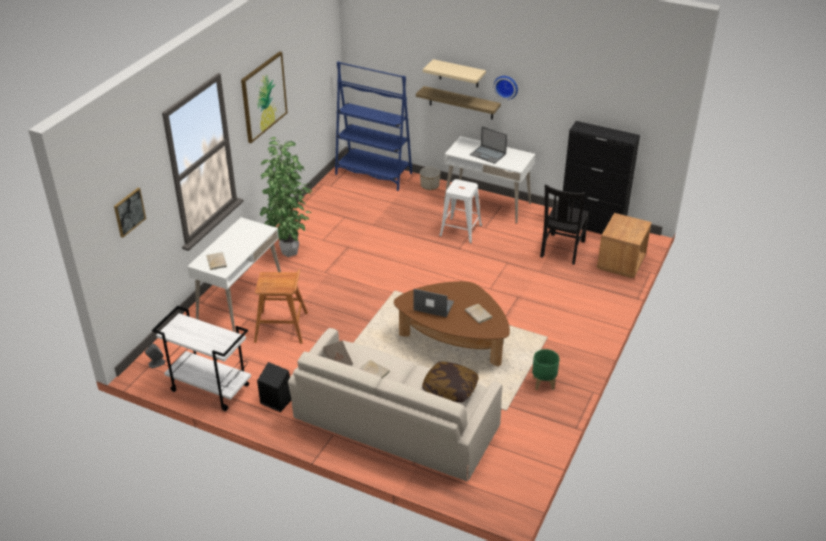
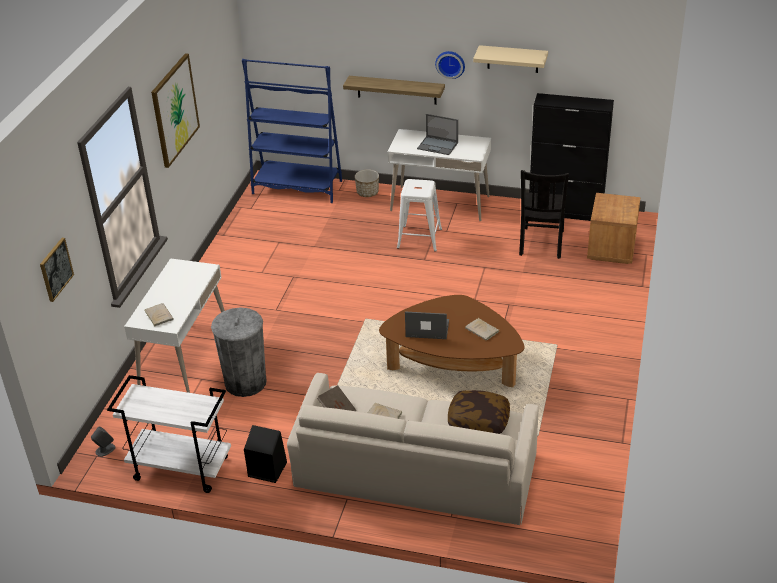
camera: 10 degrees left, 0 degrees up
(282, 327) = (245, 382): brown stool -> grey trash can
(289, 251) = (225, 291): potted plant -> none
(459, 73) = (391, 56): beige shelf -> beige shelf (512, 59)
(543, 383) = (570, 398): green planter -> none

